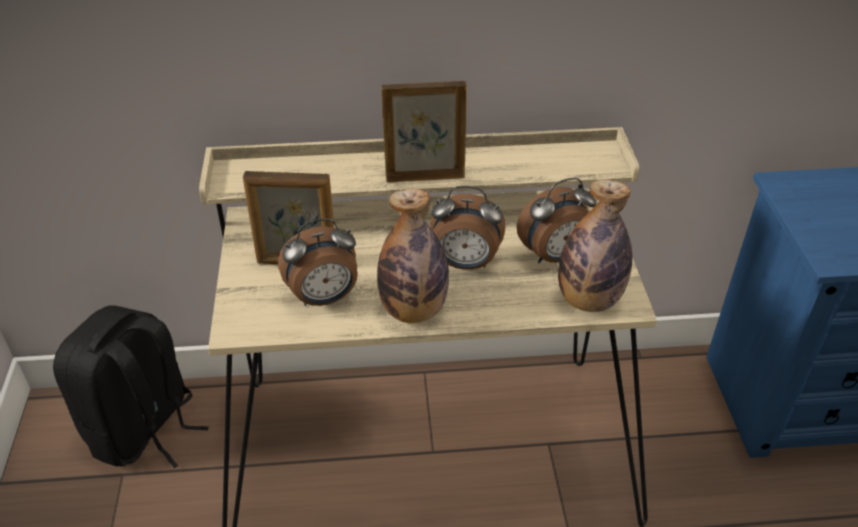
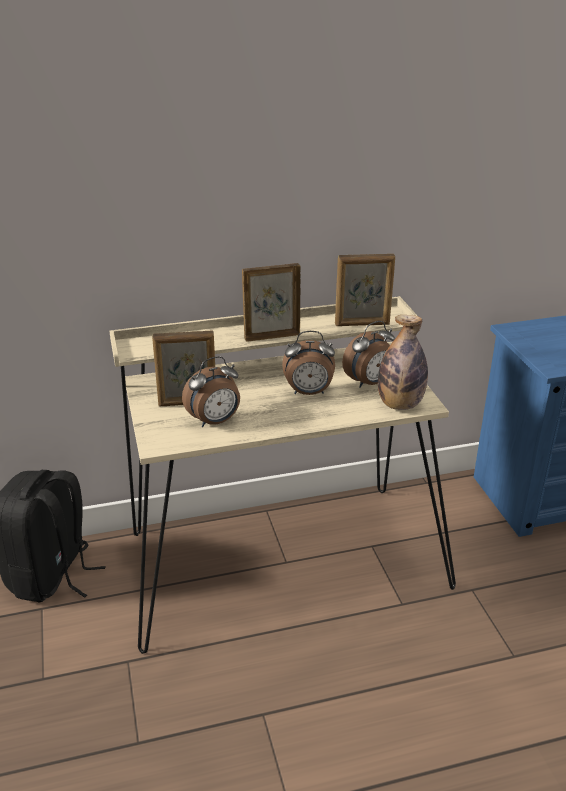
camera: 10 degrees left, 10 degrees down
(413, 310) = (281, 422): bottle -> none
(557, 168) = (362, 324): none -> picture frame

